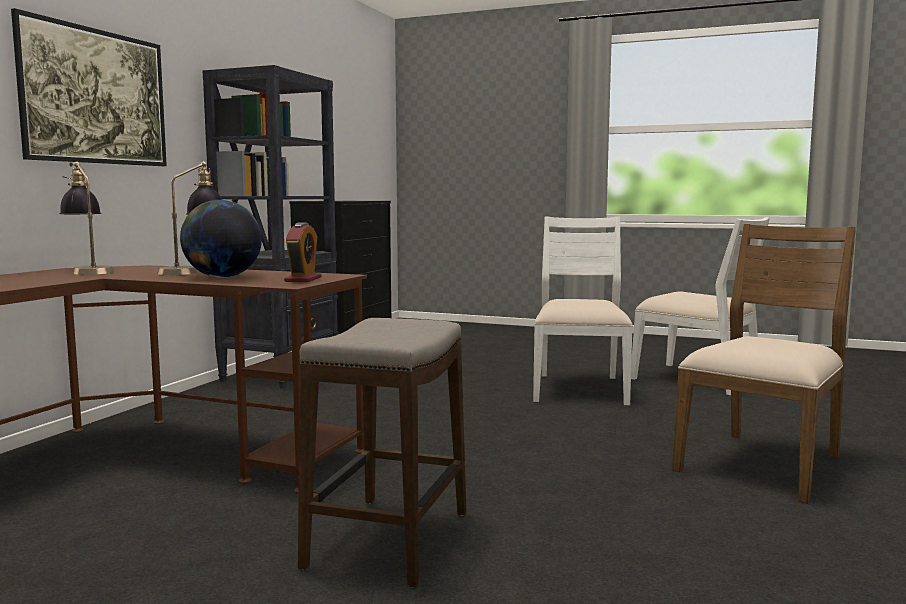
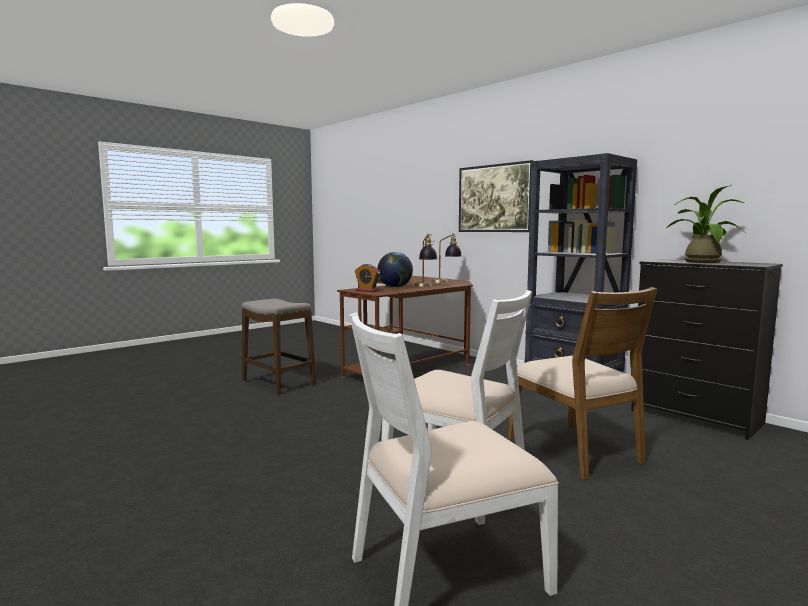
camera: 115 degrees right, 0 degrees up
(342, 200) = (700, 262): none -> potted plant
(762, 463) = (203, 475): brown chair -> brown chair (575, 450)

